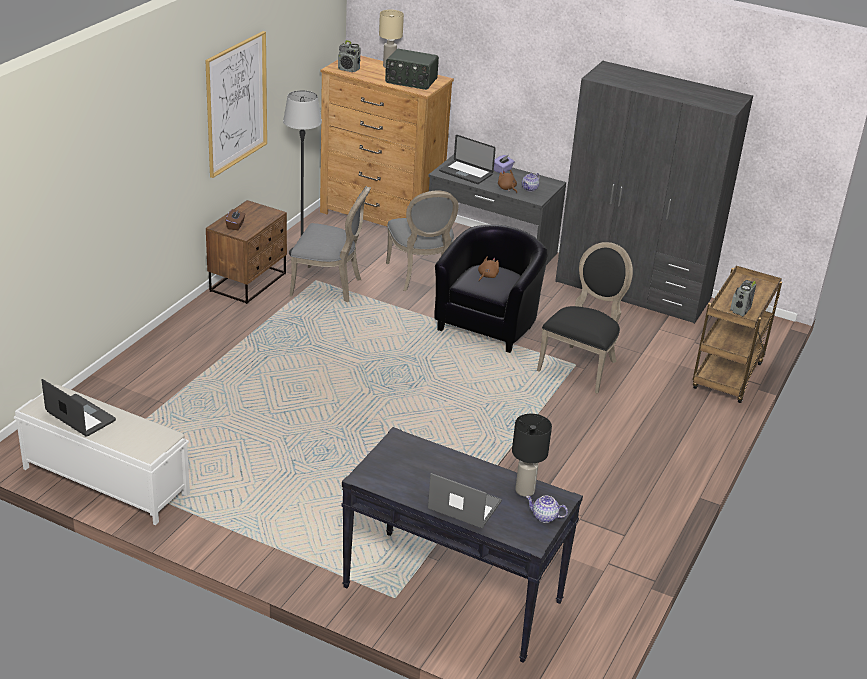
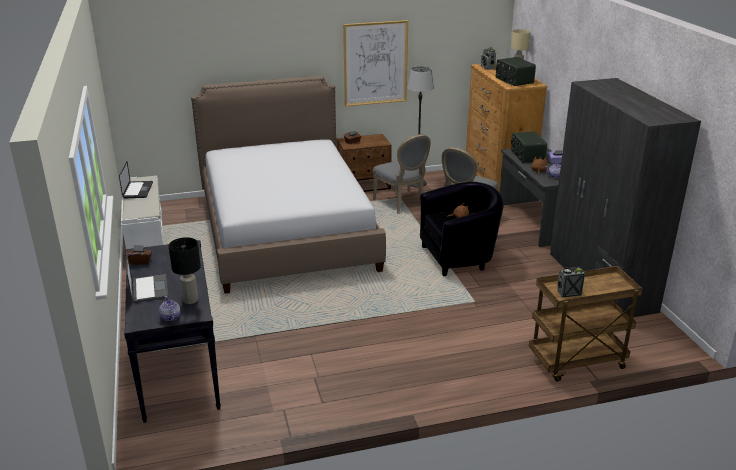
camera: 50 degrees right, 5 degrees down
(268, 384) = (286, 231): none -> bed
(389, 485) = (140, 261): none -> brown tissue box
(466, 173) = (527, 156): laptop -> radio
(581, 366) = (477, 304): black chair -> none

